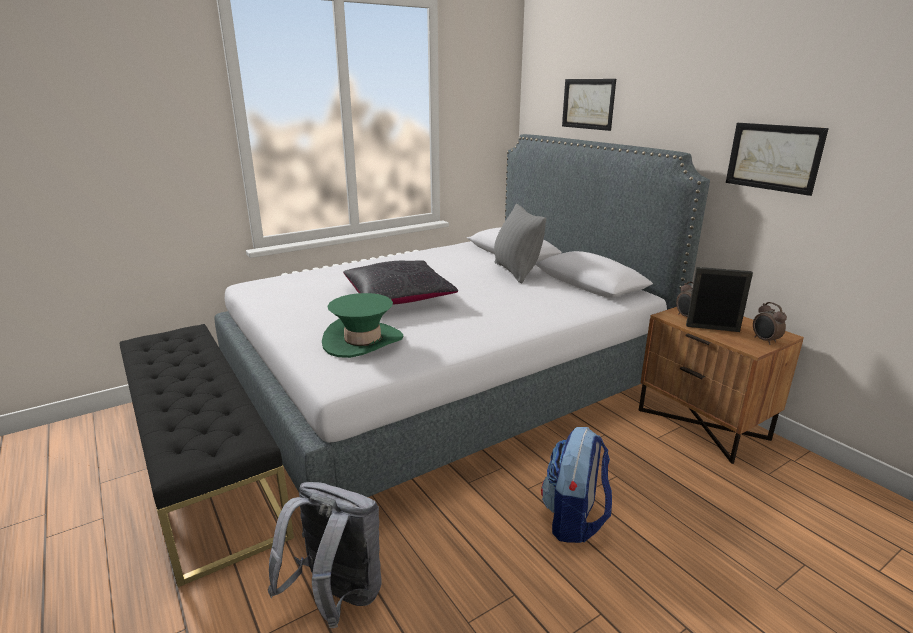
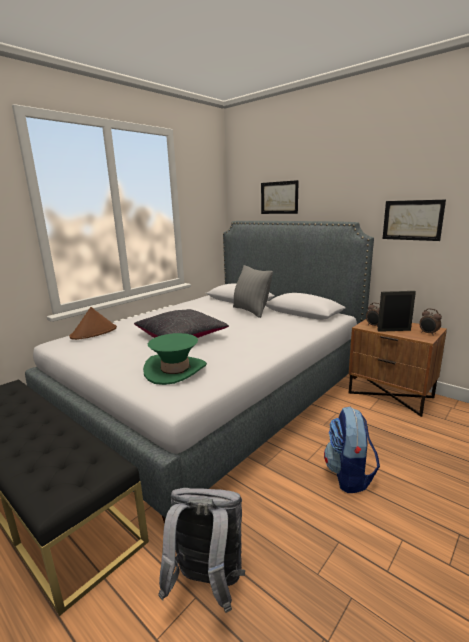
camera: 15 degrees left, 5 degrees down
(298, 278) = (94, 332): none -> brown hat

